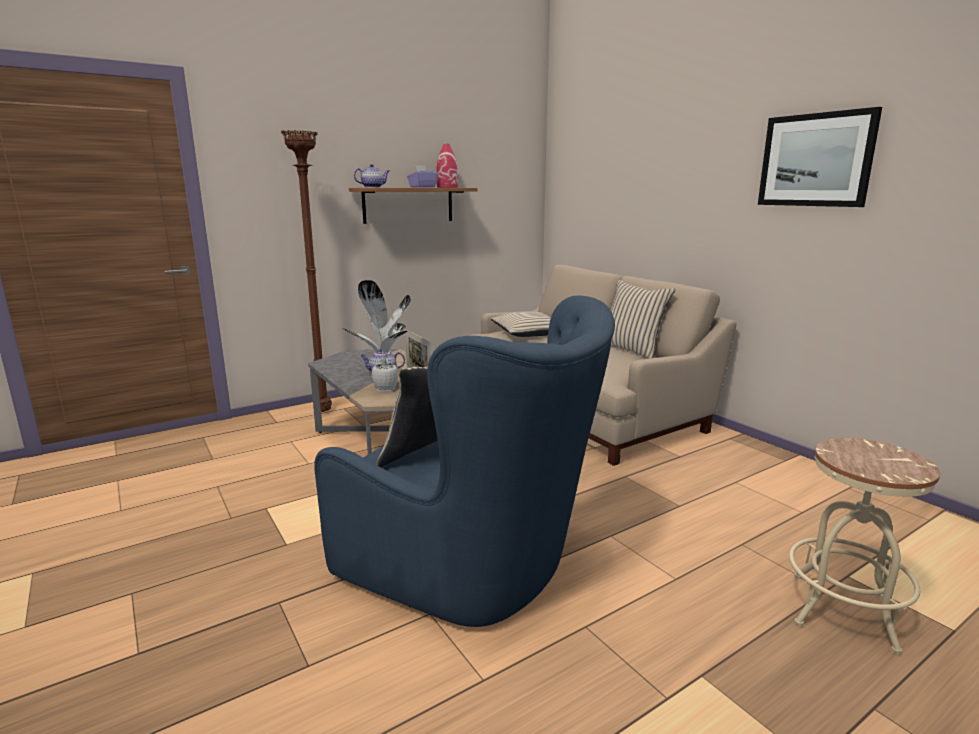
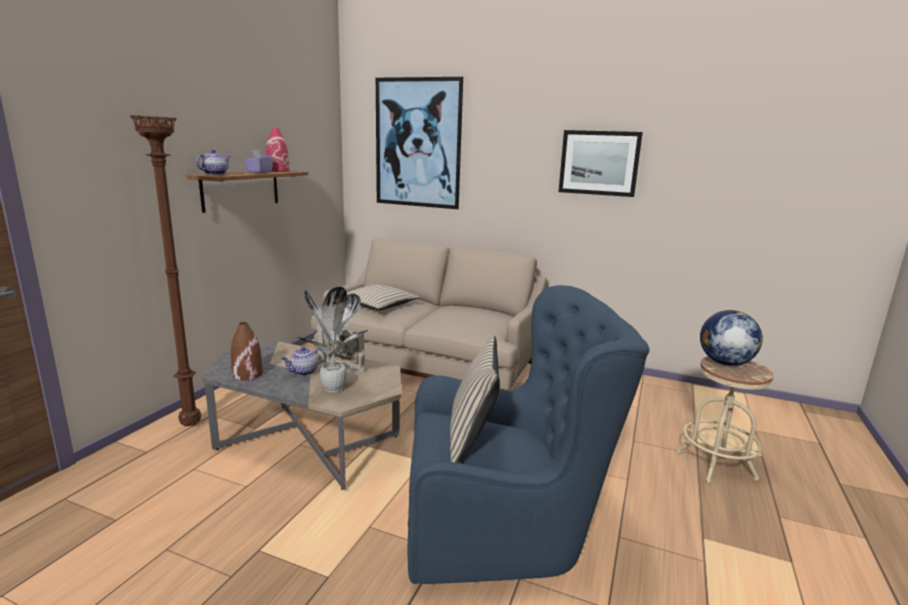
camera: 35 degrees left, 0 degrees up
(340, 367) = (247, 374): none -> brown vase
(610, 155) = (418, 143): none -> picture
(631, 350) = (476, 309): beige pillow -> none
(863, 449) = (724, 363): none -> globe

